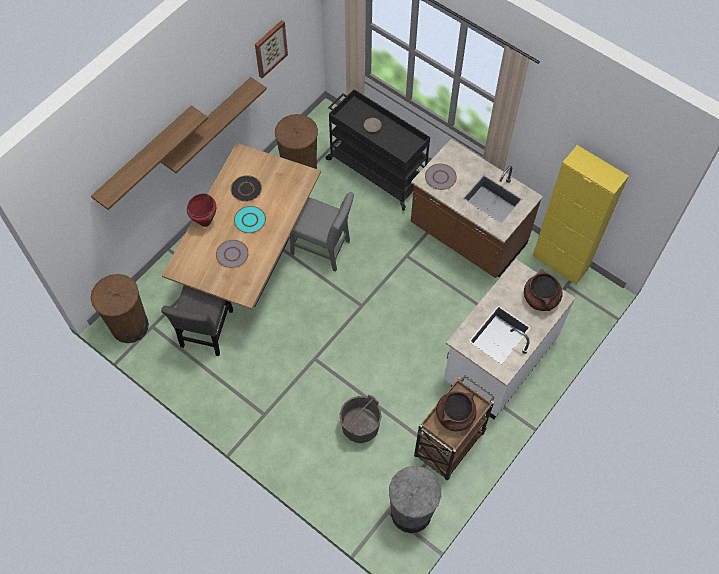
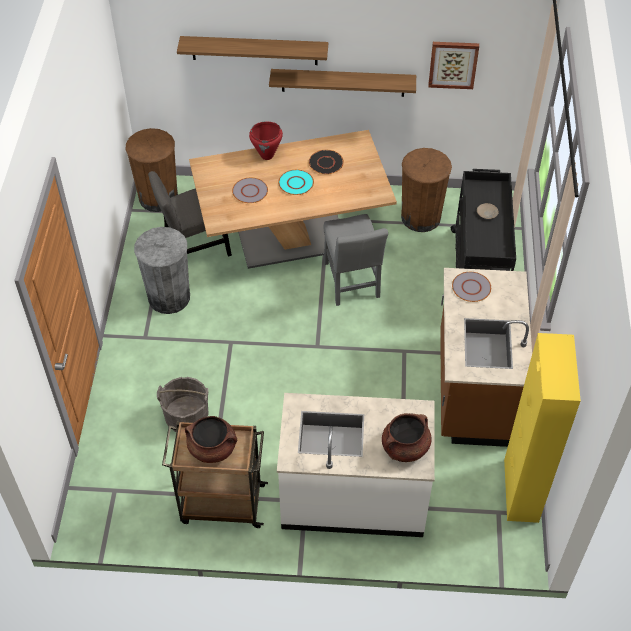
camera: 55 degrees right, 10 degrees down
(411, 512) = (127, 511): grey trash can -> grey trash can (169, 297)

